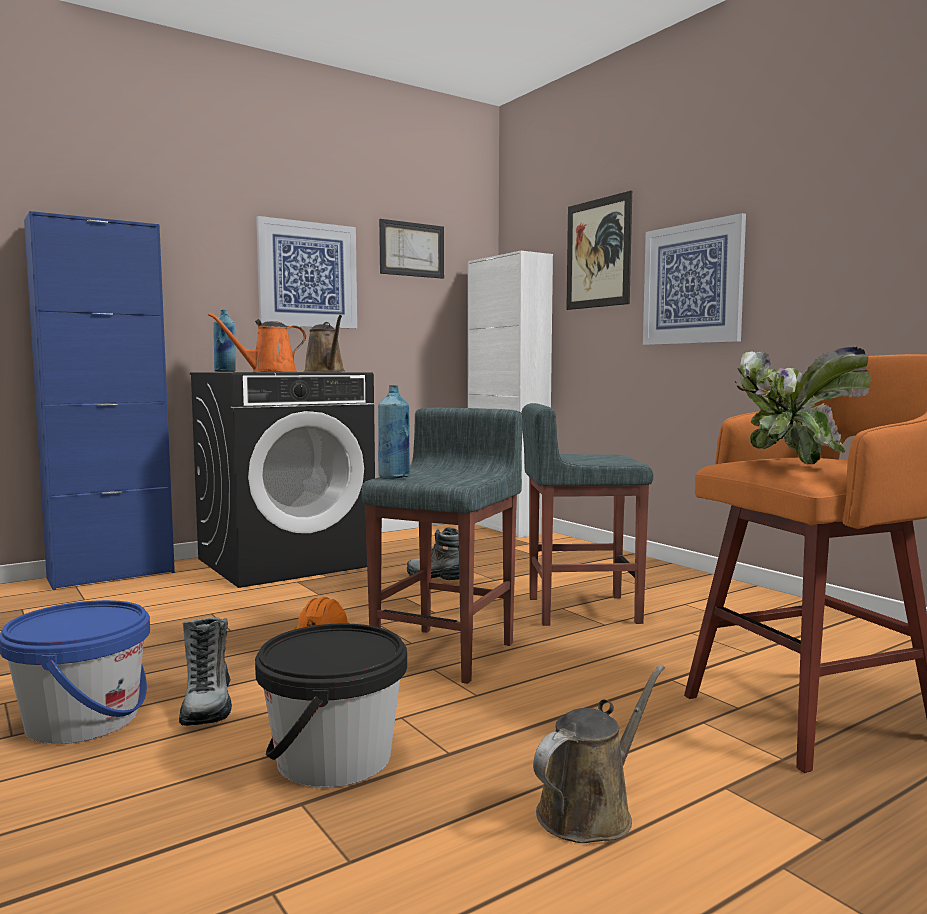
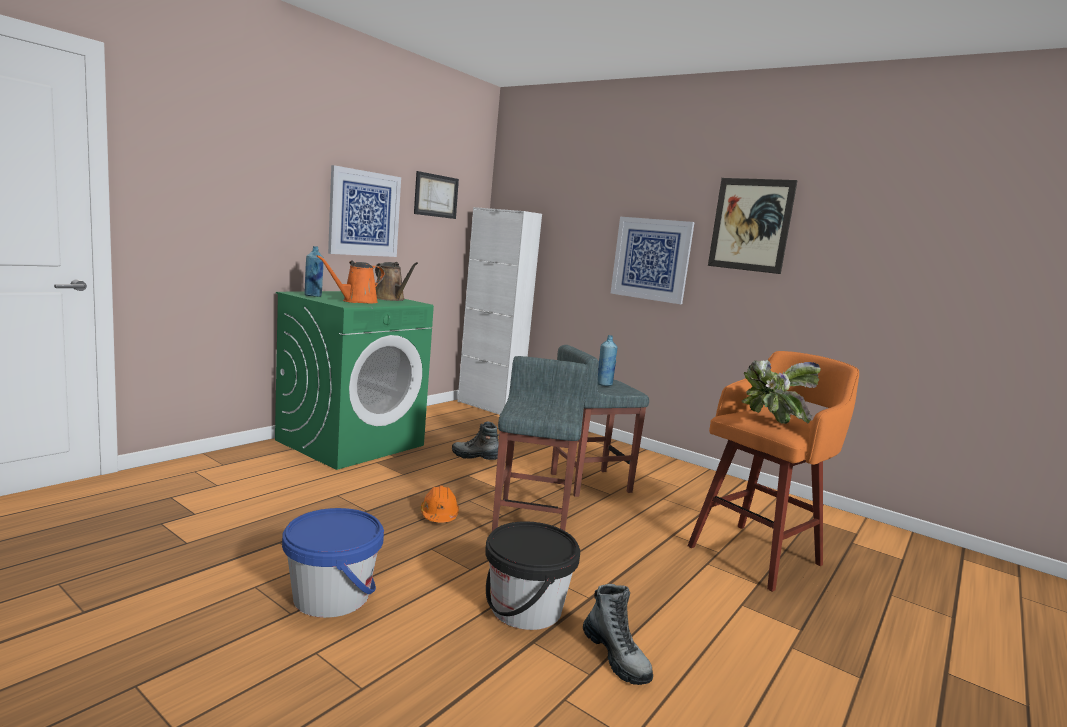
camera: 20 degrees left, 5 degrees up
(111, 575) = (215, 459): blue cabinet -> none
(207, 705) = (409, 576): boot -> boot (616, 657)
(286, 562) = (351, 442): black washing machine -> green washing machine
(394, 477) = (516, 412): blue bottle -> blue bottle (604, 384)
(590, 811) = (688, 627): brown watering can -> none
(598, 253) = (579, 221): picture -> picture (750, 225)

